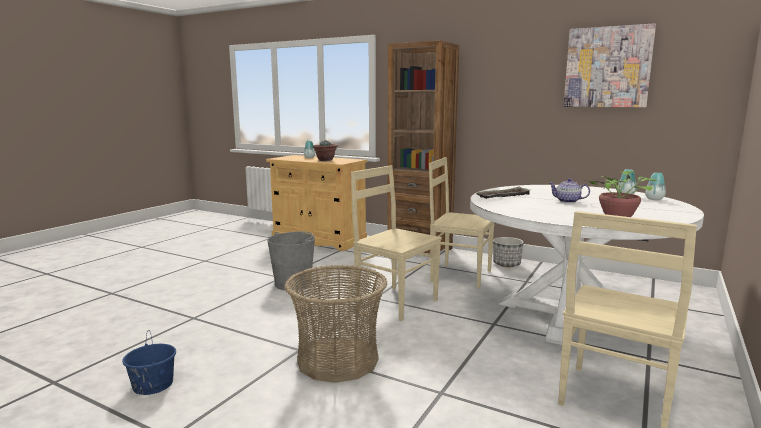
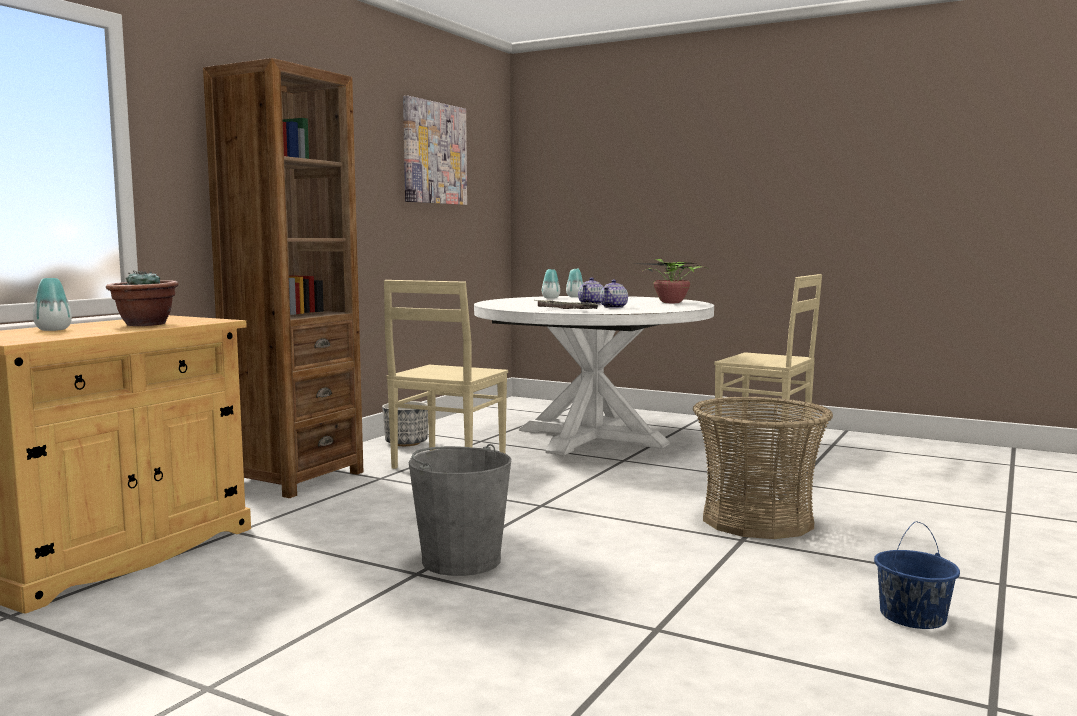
camera: 90 degrees left, 5 degrees down
(395, 302) = (558, 495): beige chair -> none
(536, 204) = (614, 307): none -> teapot

